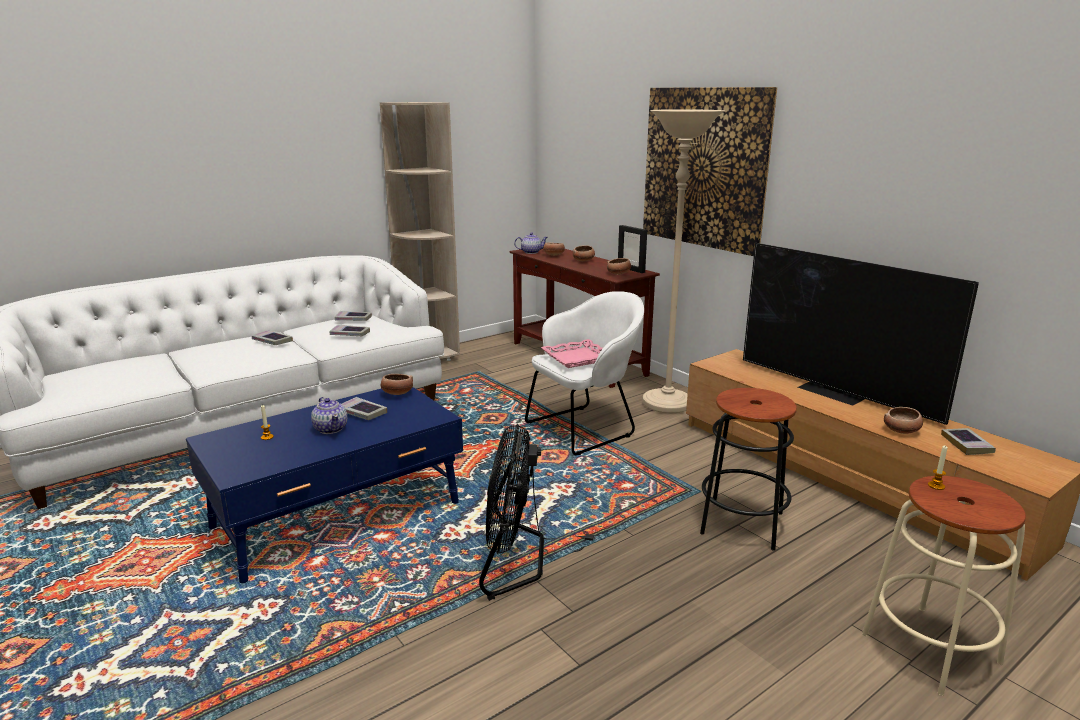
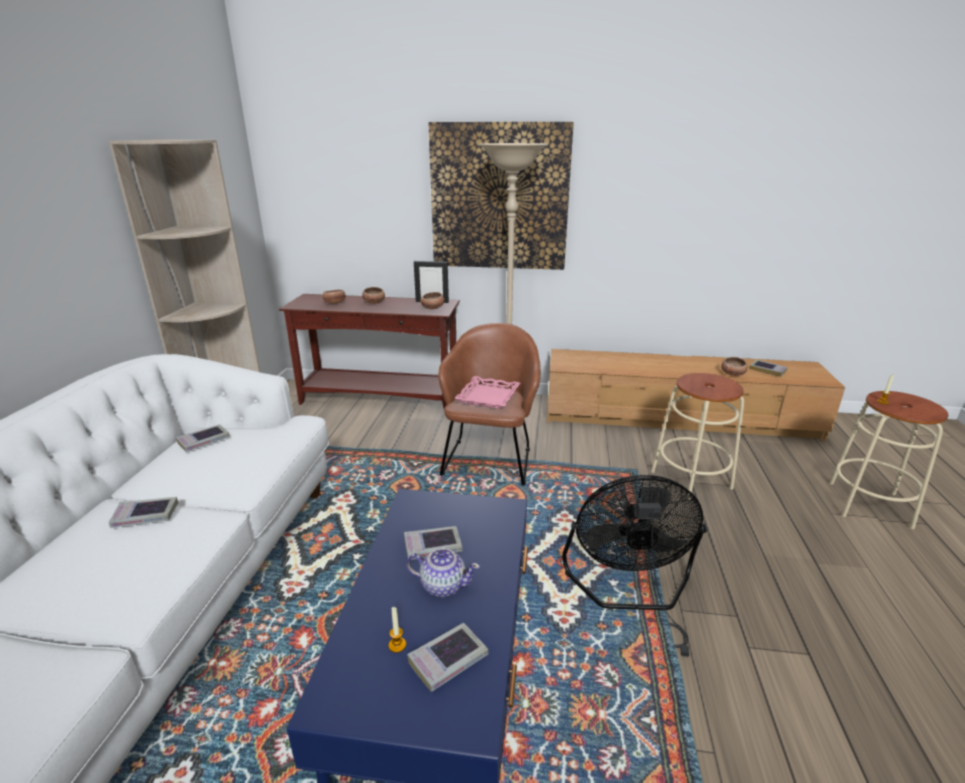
camera: 45 degrees left, 5 degrees up
(350, 334) = (242, 461): book -> book (448, 660)
(397, 394) = (419, 506): bowl -> none
(523, 554) = (636, 595): black fan -> black fan turned 135 degrees clockwise
(531, 252) = (305, 305): teapot -> none
(585, 428) = (490, 458): white armchair -> brown armchair
(742, 523) = (691, 480): black stool -> beige stool
(834, 392) = (658, 361): television -> none

